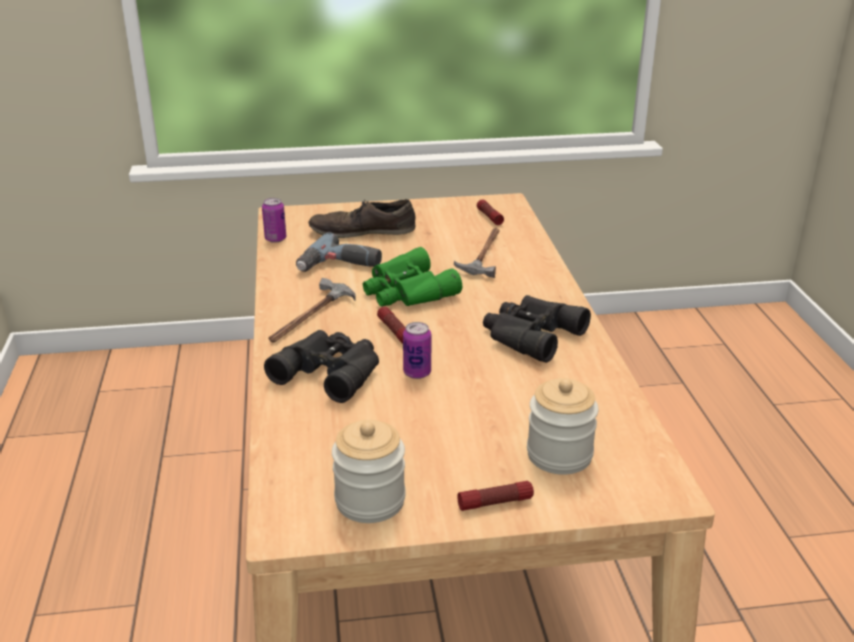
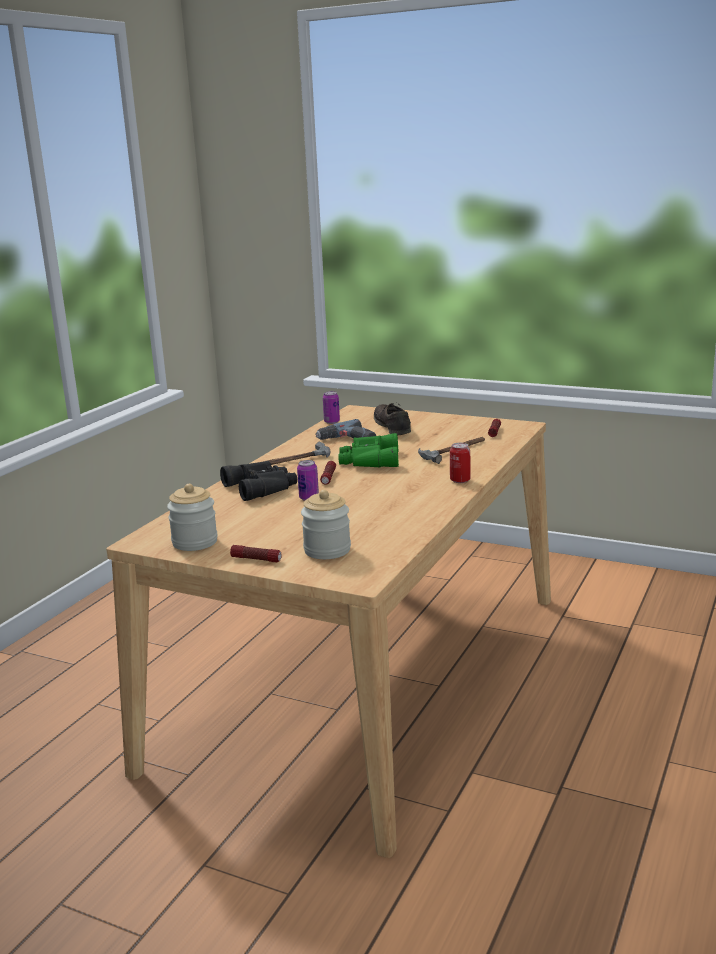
camera: 35 degrees right, 10 degrees down
(362, 231) = (392, 426): brown shoe -> brown shoe turned 45 degrees clockwise
(529, 335) = (409, 495): black binoculars -> none
(552, 297) = (460, 480): none -> can

